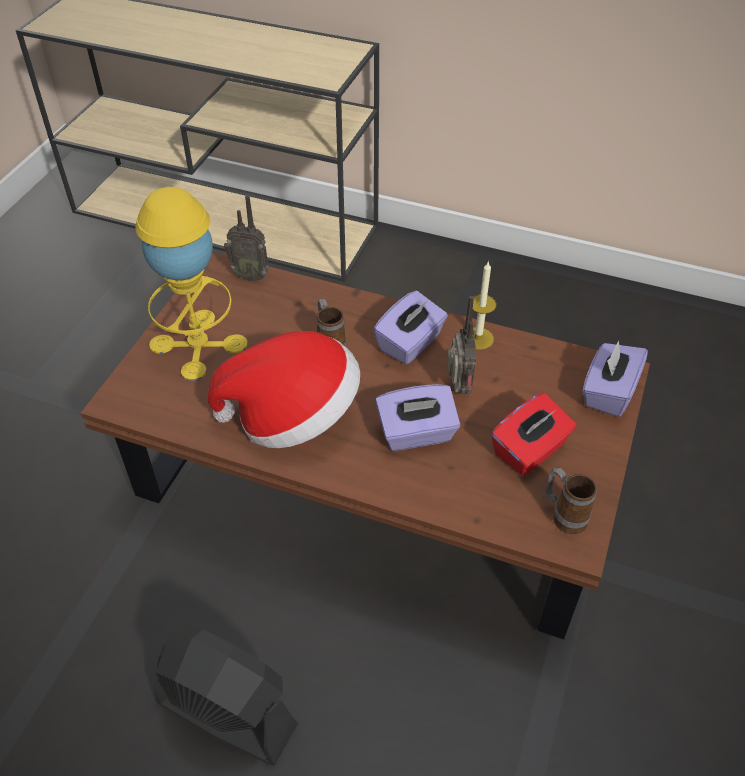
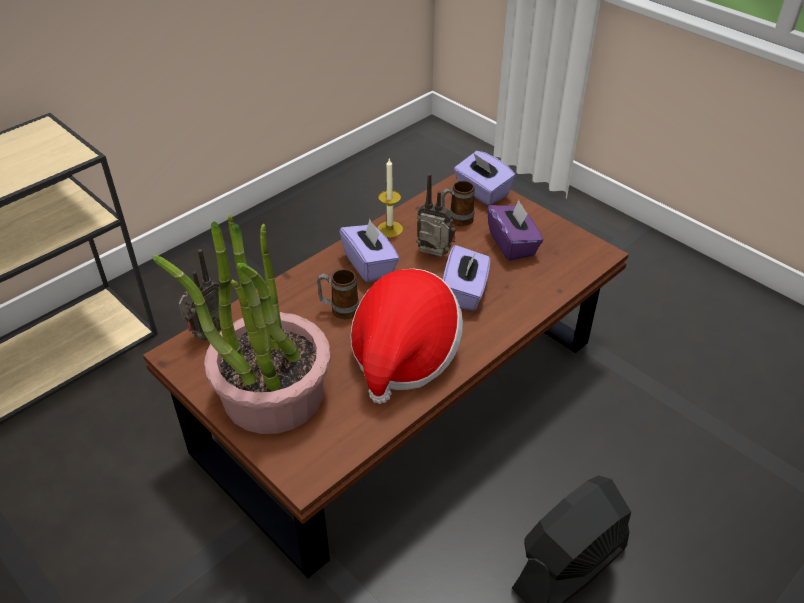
camera: 65 degrees left, 5 degrees down
(198, 344) = (272, 395): yellow table lamp -> potted plant
(530, 450) = (512, 244): red tissue box -> purple tissue box
(564, 515) = (574, 250): mug -> mug (456, 220)

